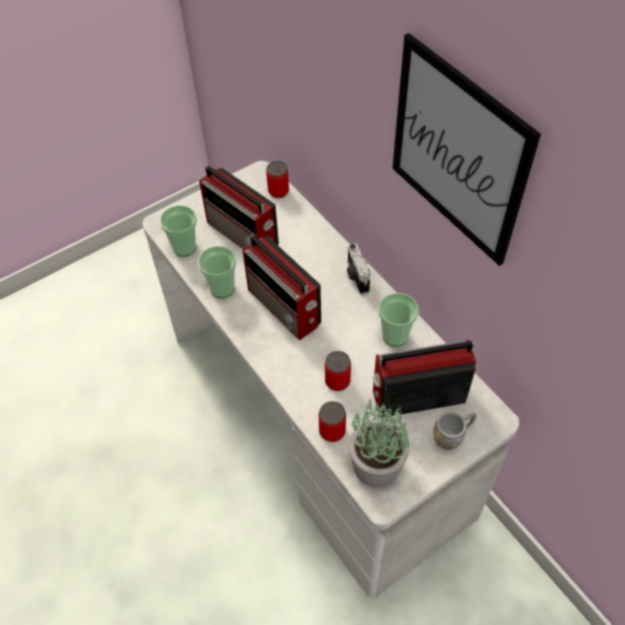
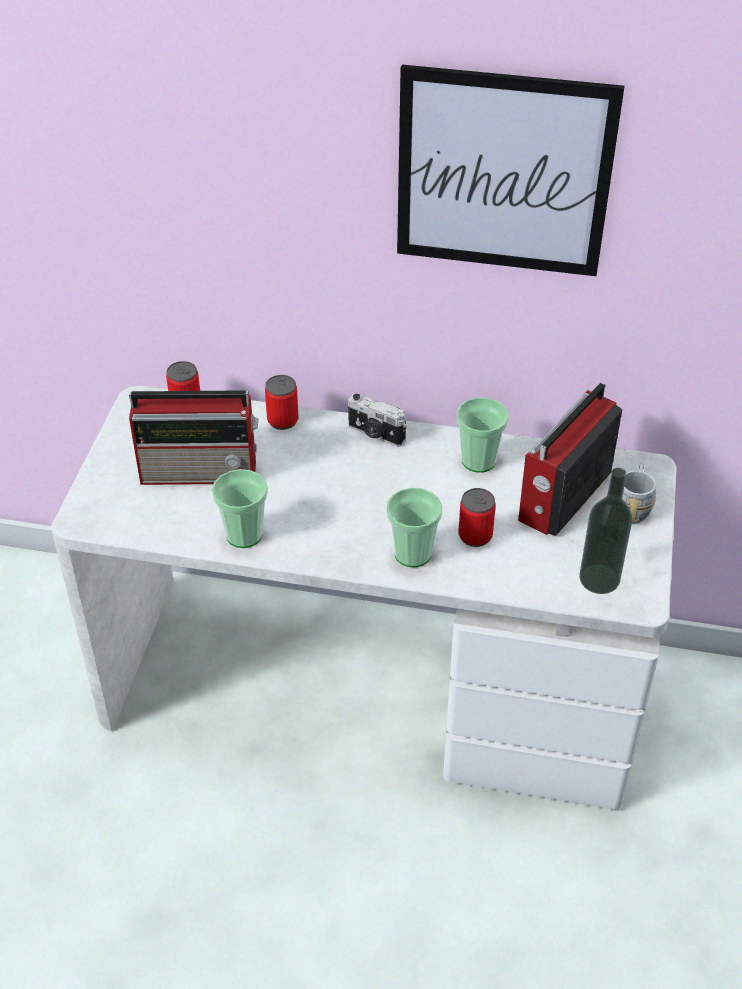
camera: 45 degrees left, 10 degrees down
(184, 247) = (145, 524): cup -> cup (412, 554)
(285, 308) = (338, 509): radio -> none
(332, 431) = (525, 581): can -> can (282, 420)
(375, 465) = (599, 579): potted plant -> bottle

